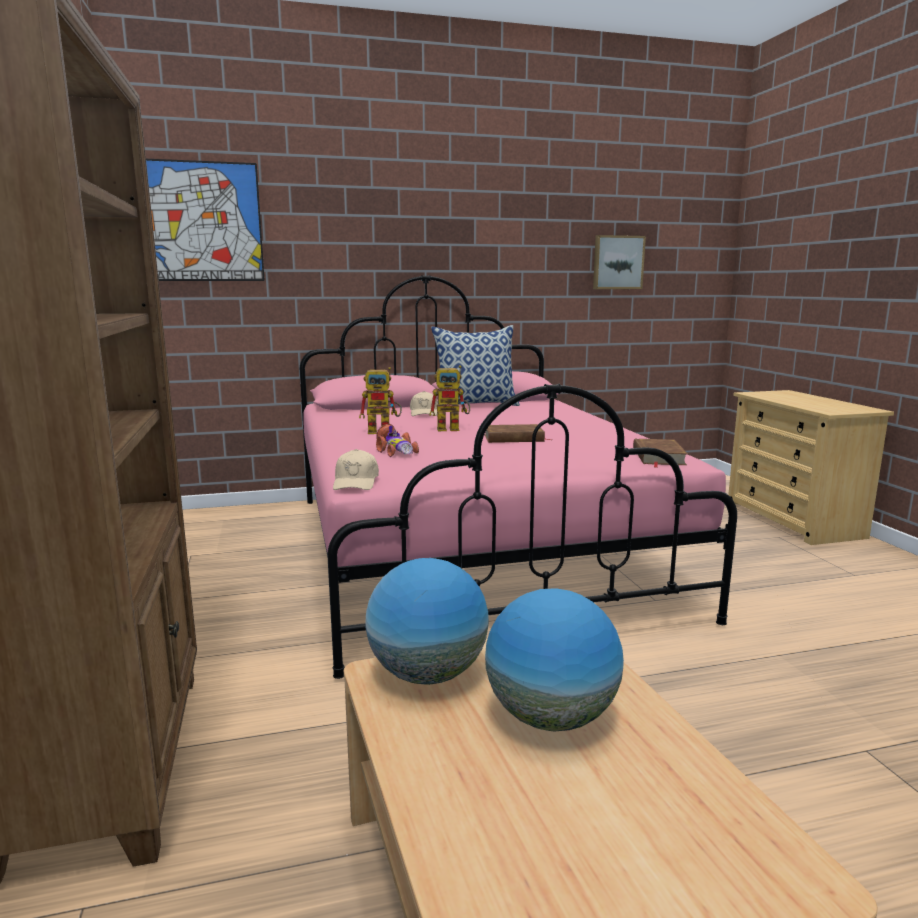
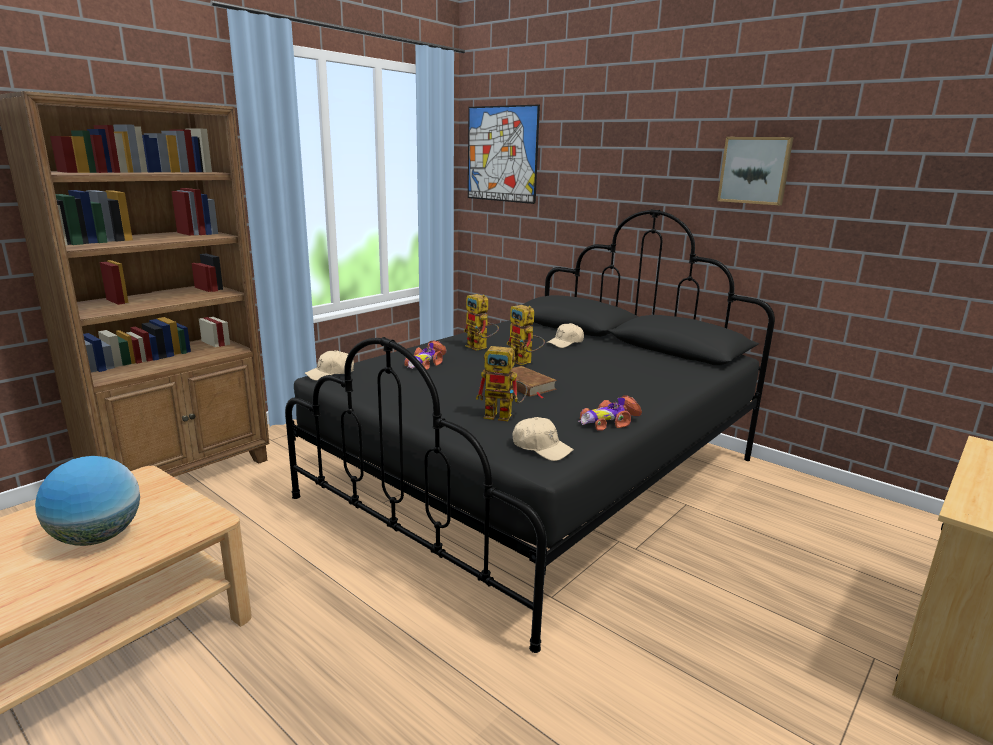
camera: 55 degrees right, 5 degrees up
(427, 674) = (143, 489): globe -> none
(471, 551) = (540, 478): pink bed -> black bed
(476, 405) = (631, 349): pillow -> none
(578, 453) = (504, 416): none -> toy robot
(617, 262) = (916, 211): picture -> picture (755, 170)
(625, 436) = (608, 422): none -> toy car
(658, 457) = (541, 448): brown book -> beige cap

